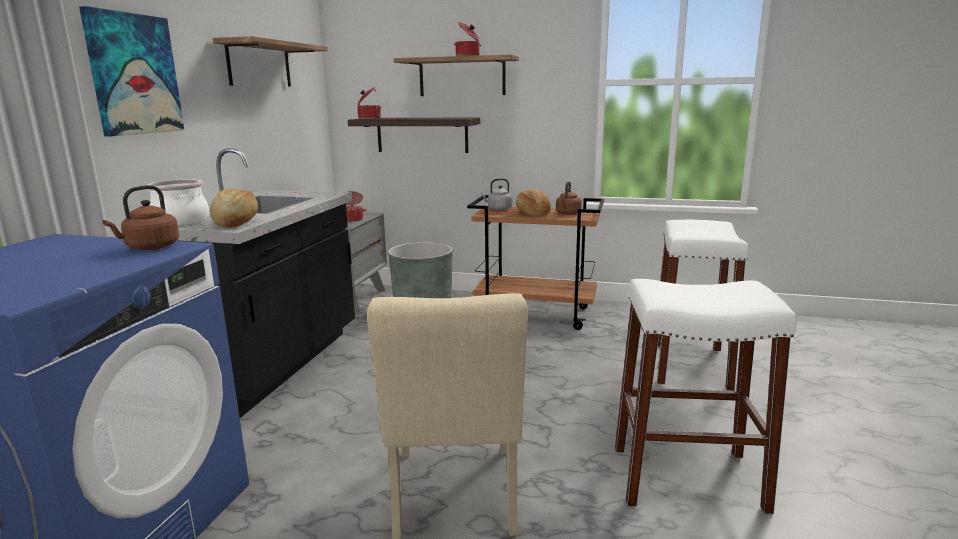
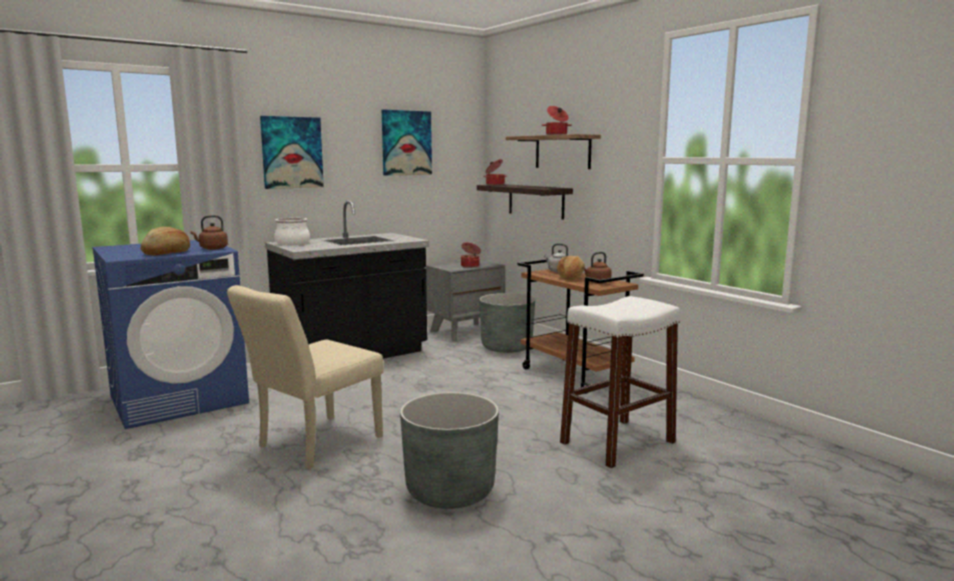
camera: 40 degrees right, 5 degrees down
(235, 223) = (309, 247): bread -> bread (167, 253)
(259, 64) = (406, 143): shelf -> picture
(687, 478) = (450, 490): white stool -> grey planter

